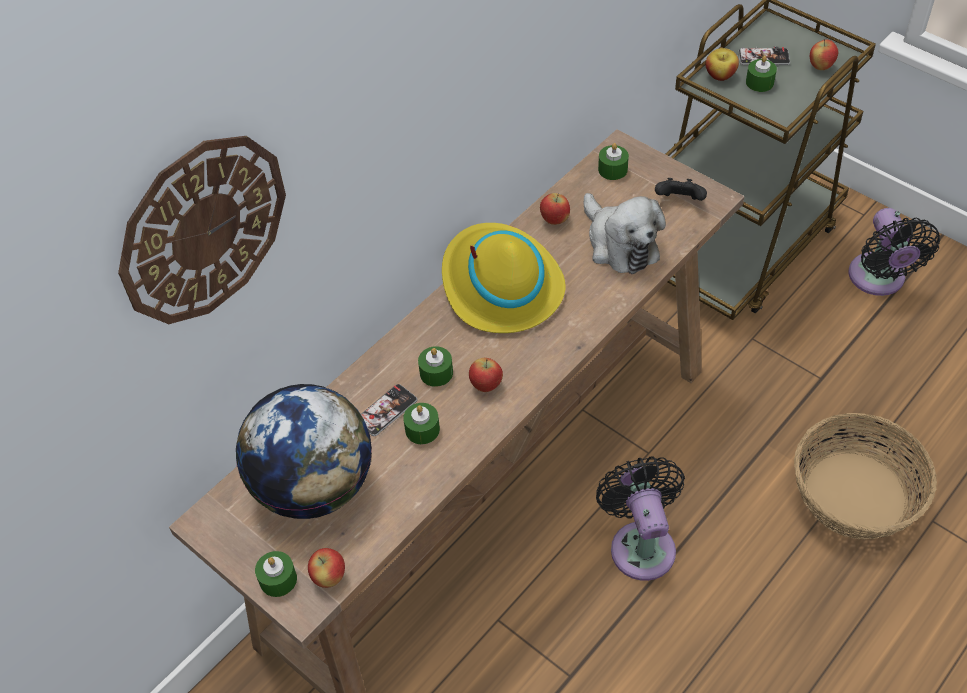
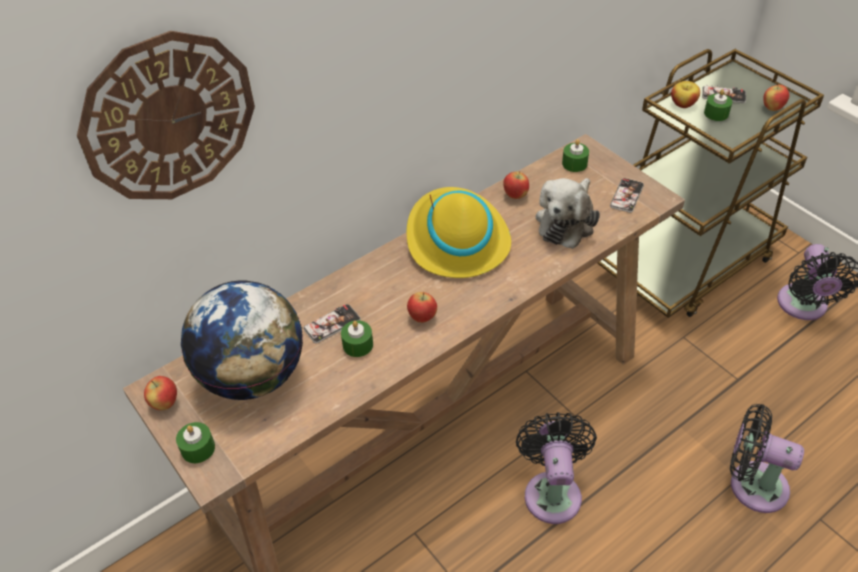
camera: 10 degrees right, 5 degrees down
(329, 577) = (242, 455): apple -> apple (165, 403)
(436, 373) = (382, 300): green candle -> none
(619, 244) = (566, 222): plush toy -> plush toy turned 45 degrees clockwise
(679, 201) = (626, 196): black game controller -> phone
(855, 496) = (752, 484): basket -> black fan

